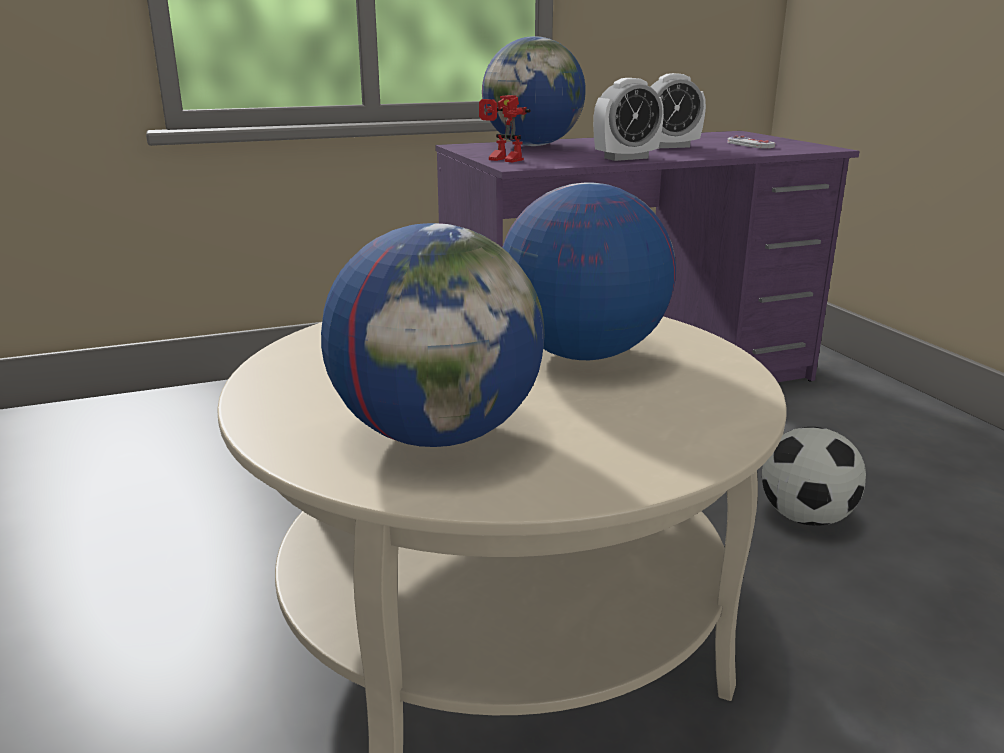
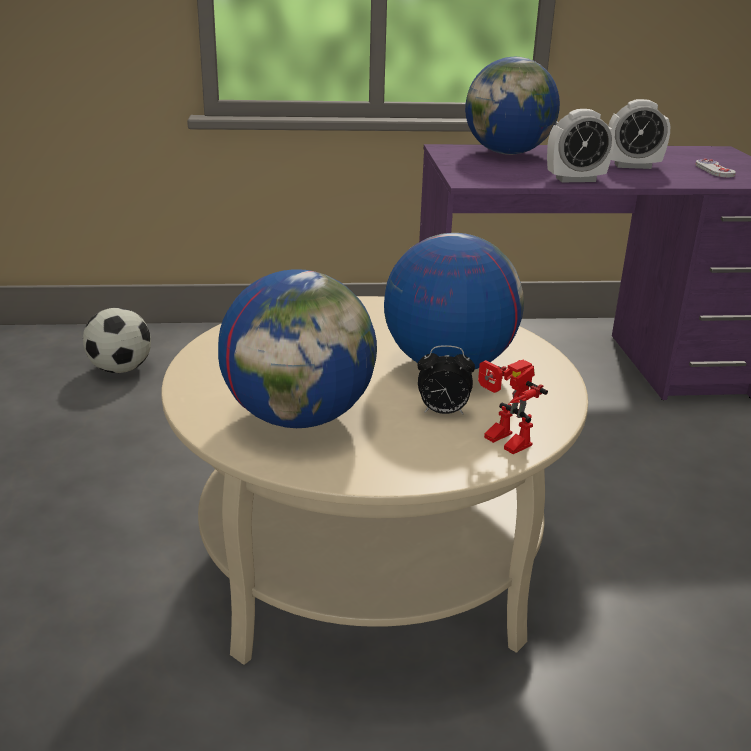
camera: 15 degrees right, 5 degrees up
(501, 160) = (462, 172): toy robot -> toy robot (501, 441)
(615, 403) = (442, 412): none -> alarm clock
(806, 517) = (666, 523): football -> football (120, 369)

